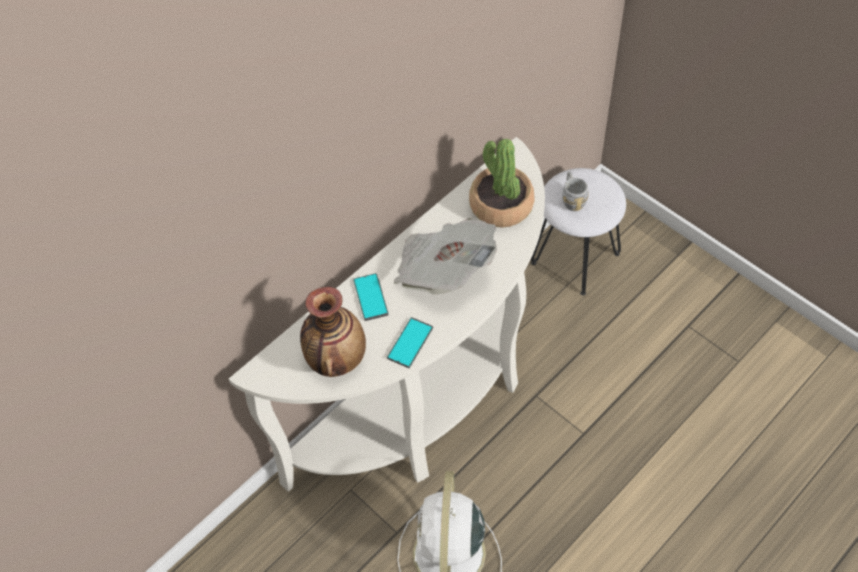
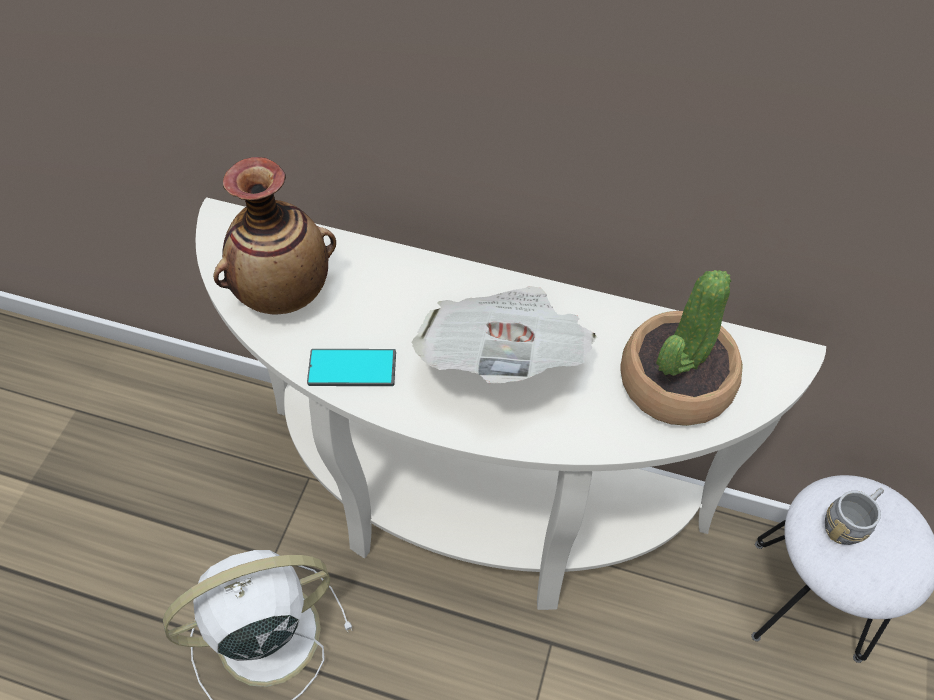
camera: 60 degrees right, 0 degrees up
(371, 297) = (406, 288): phone -> none

